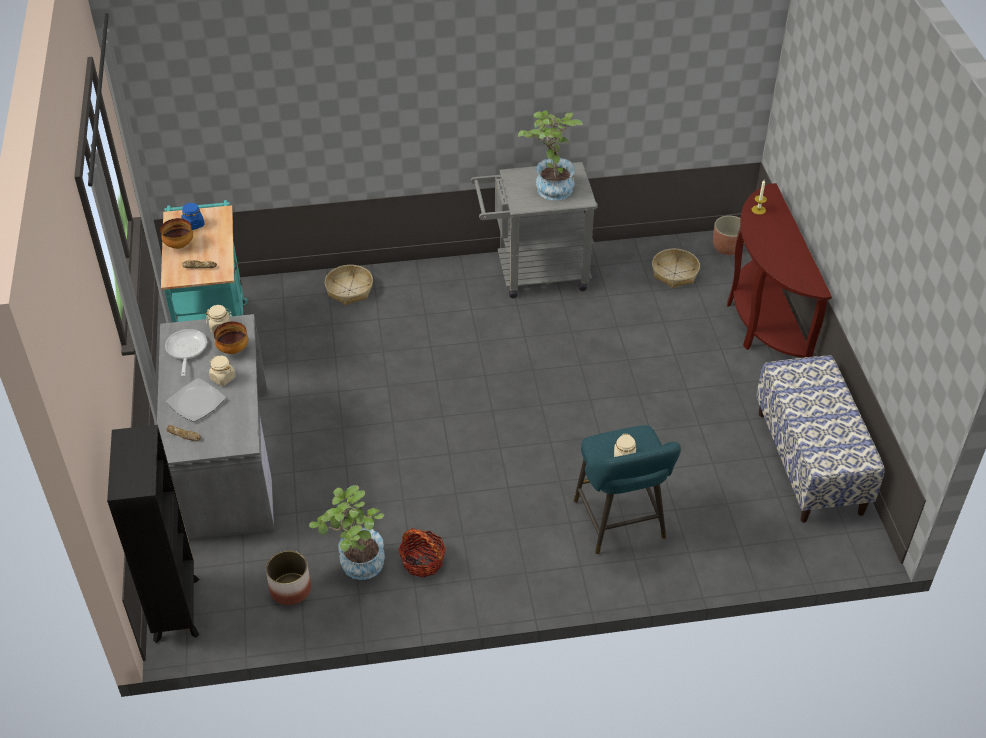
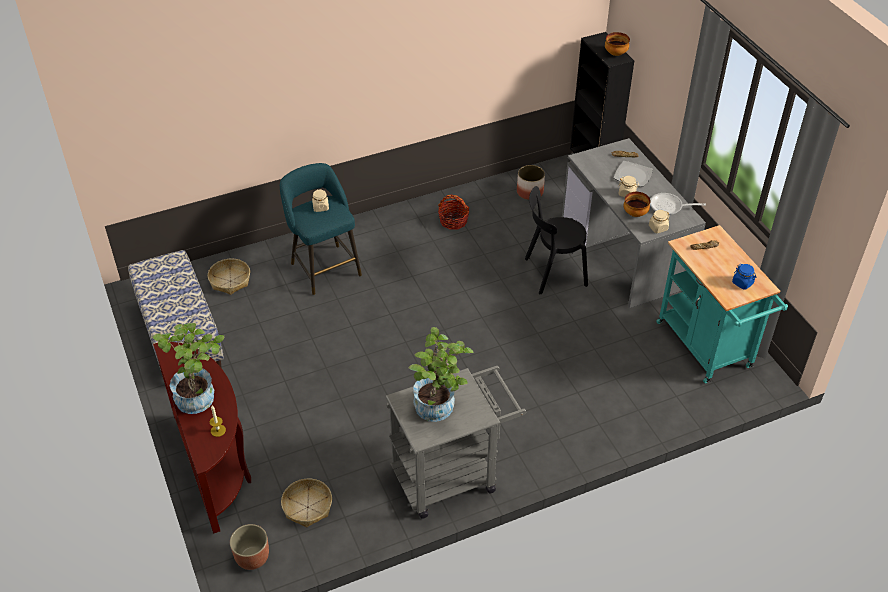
camera: 165 degrees right, 0 degrees up
(179, 245) = (737, 261): bowl -> bowl (615, 53)
(186, 350) = (669, 207): frying pan -> frying pan turned 120 degrees clockwise
(329, 455) = (552, 272): none -> black chair
(349, 290) = (621, 417): basket -> basket (230, 281)
(356, 565) = (495, 211): potted plant -> potted plant (200, 395)

